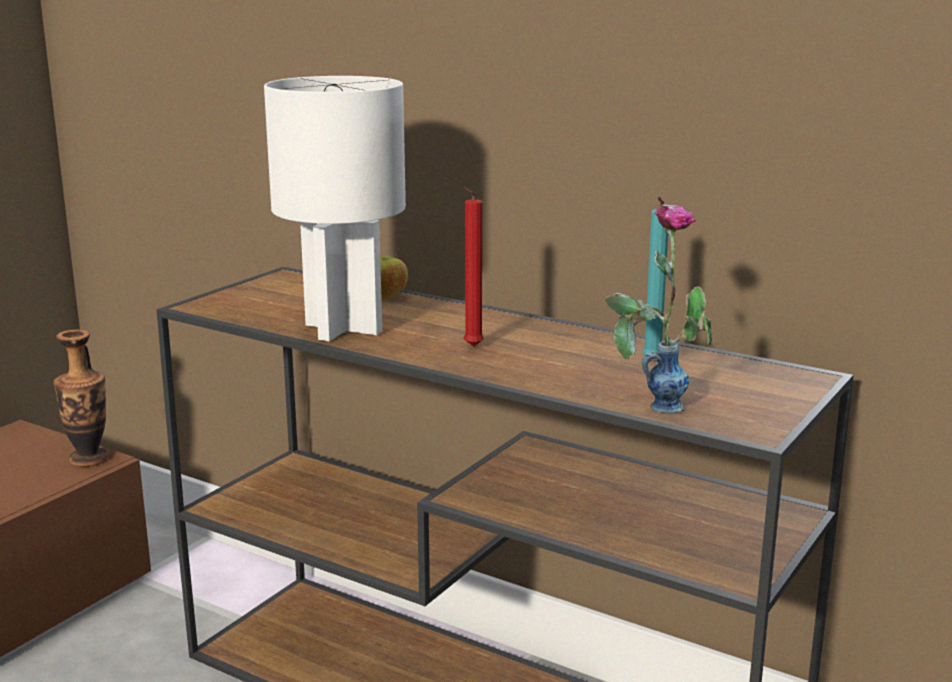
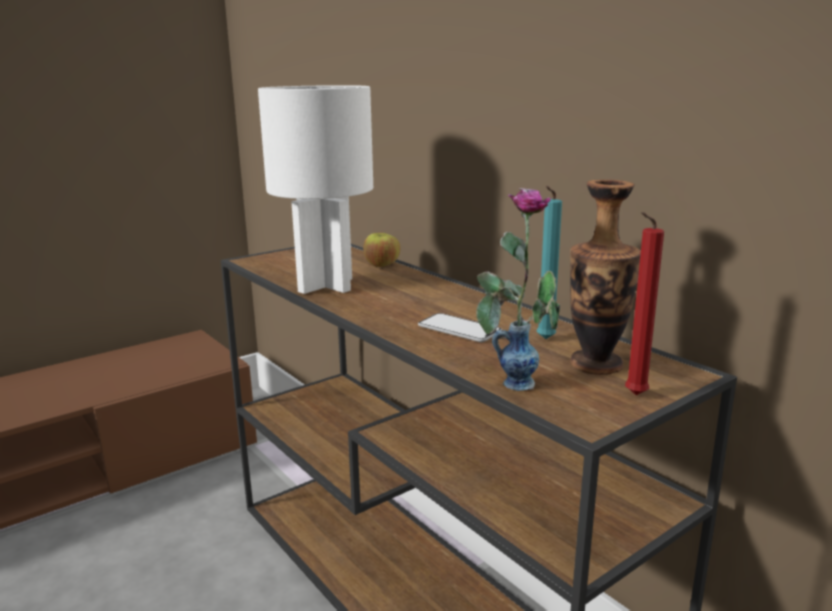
camera: 20 degrees right, 0 degrees up
(89, 459) = (219, 361): vase -> vase (596, 365)
(471, 347) = (404, 310): red candle -> red candle (633, 396)
(554, 361) = (459, 329): none -> phone

